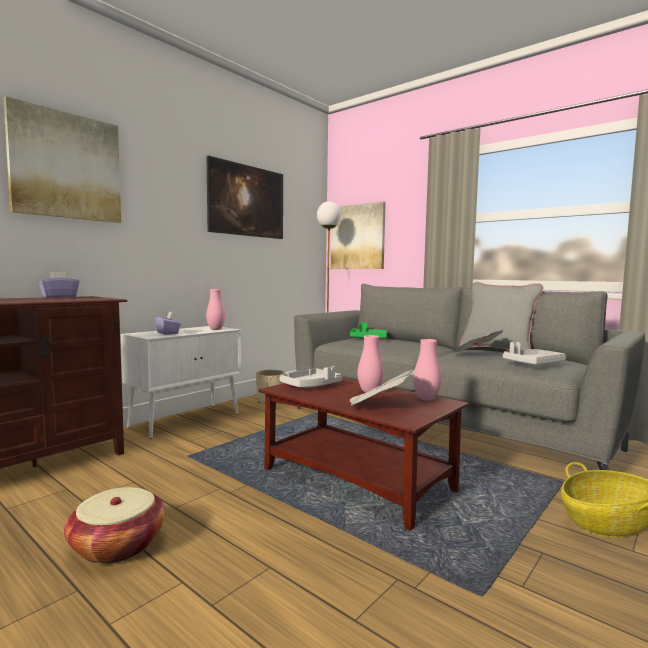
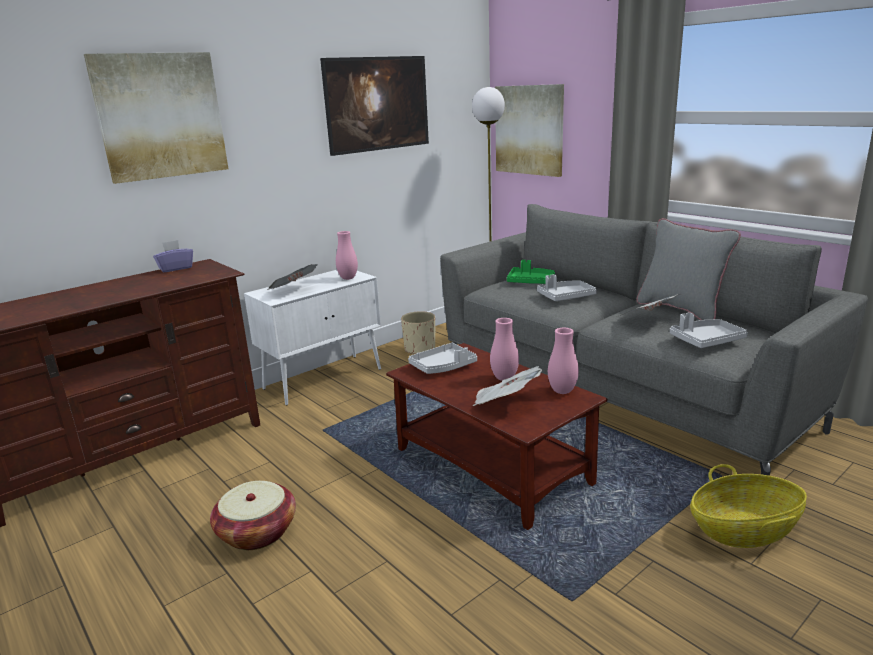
camera: 10 degrees right, 15 degrees up
(168, 333) = (294, 290): purple tissue box -> newspaper
(401, 345) = (565, 297): none -> grey tray

